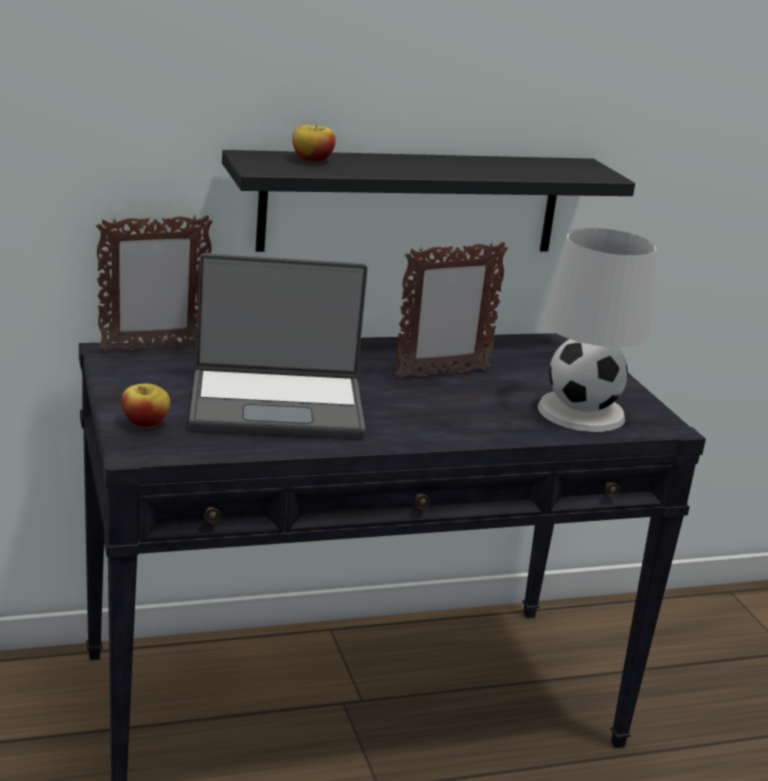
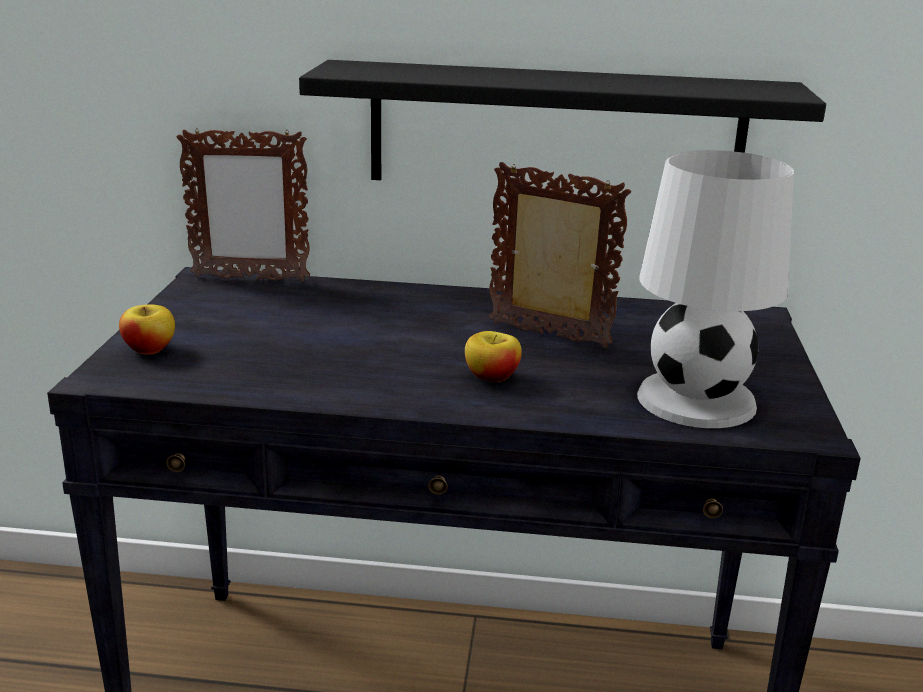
camera: 25 degrees right, 0 degrees up
(277, 405) = (315, 347): laptop -> none
(312, 160) = (412, 69): apple -> apple (491, 377)
(441, 375) = (549, 336): picture frame -> picture frame turned 150 degrees counterclockwise

